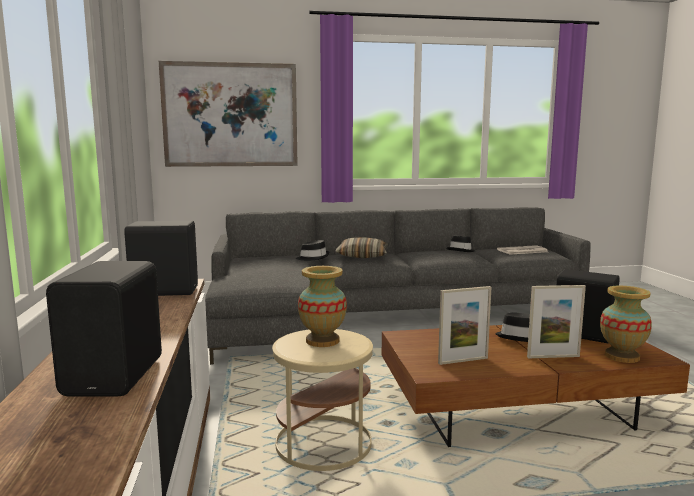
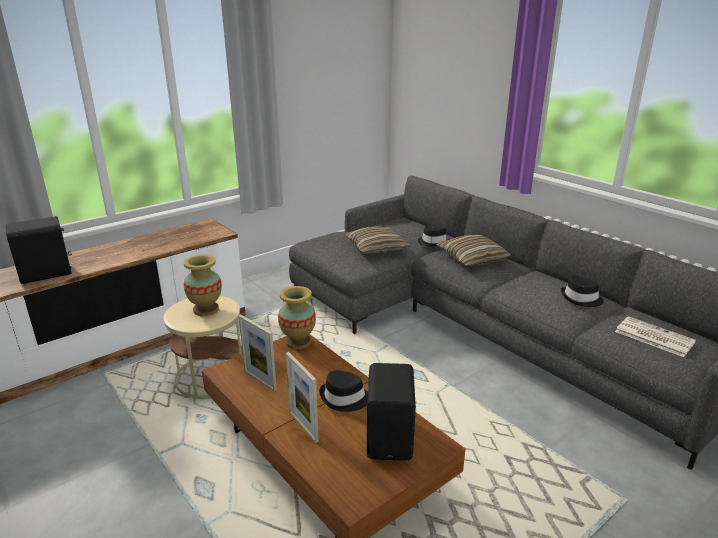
camera: 60 degrees right, 15 degrees up
(164, 291) = (196, 235): black speaker -> none
(230, 115) = (444, 75): picture -> none
(291, 271) = (376, 248): none -> pillow
(622, 356) = (336, 472): vase -> vase (298, 342)

